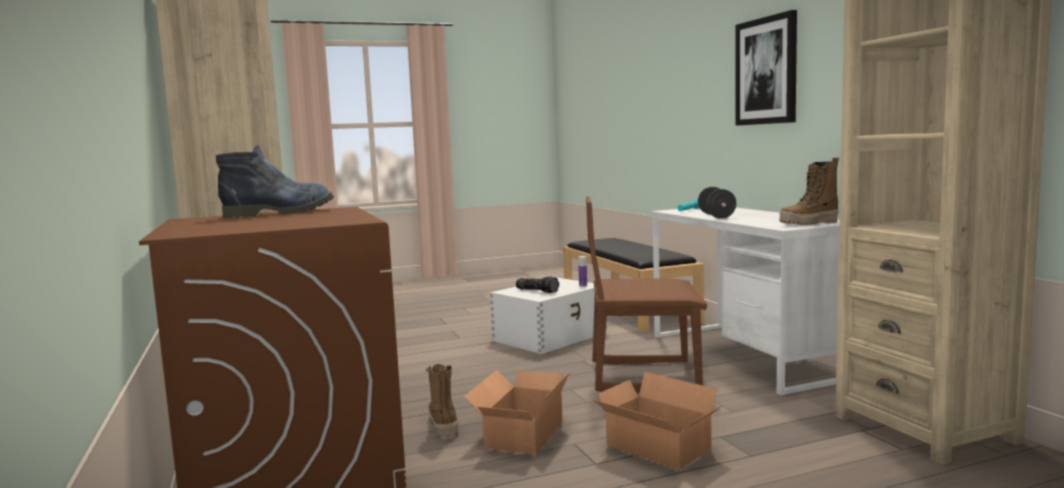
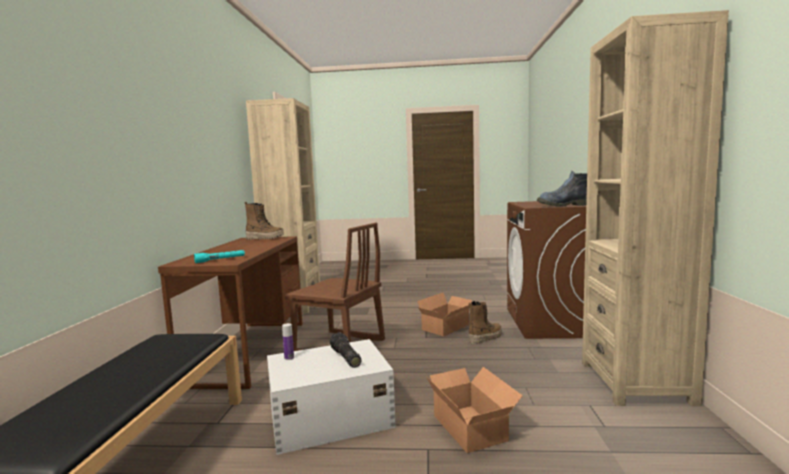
camera: 155 degrees left, 0 degrees up
(443, 426) = (485, 338): boot -> boot turned 135 degrees counterclockwise
(657, 449) = (397, 313): cardboard box -> cardboard box (471, 426)
(716, 216) = (253, 249): black dumbbell -> none
(745, 355) = (249, 351): white desk -> brown desk
(766, 71) = (180, 138): picture -> none

